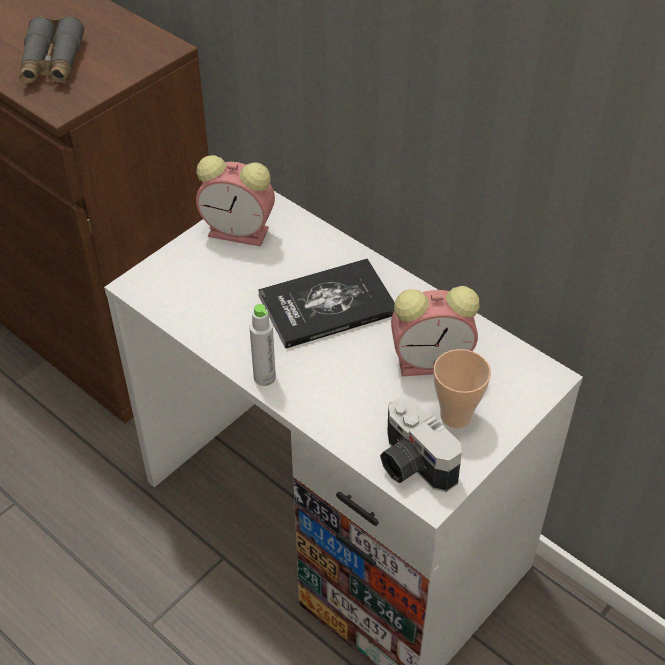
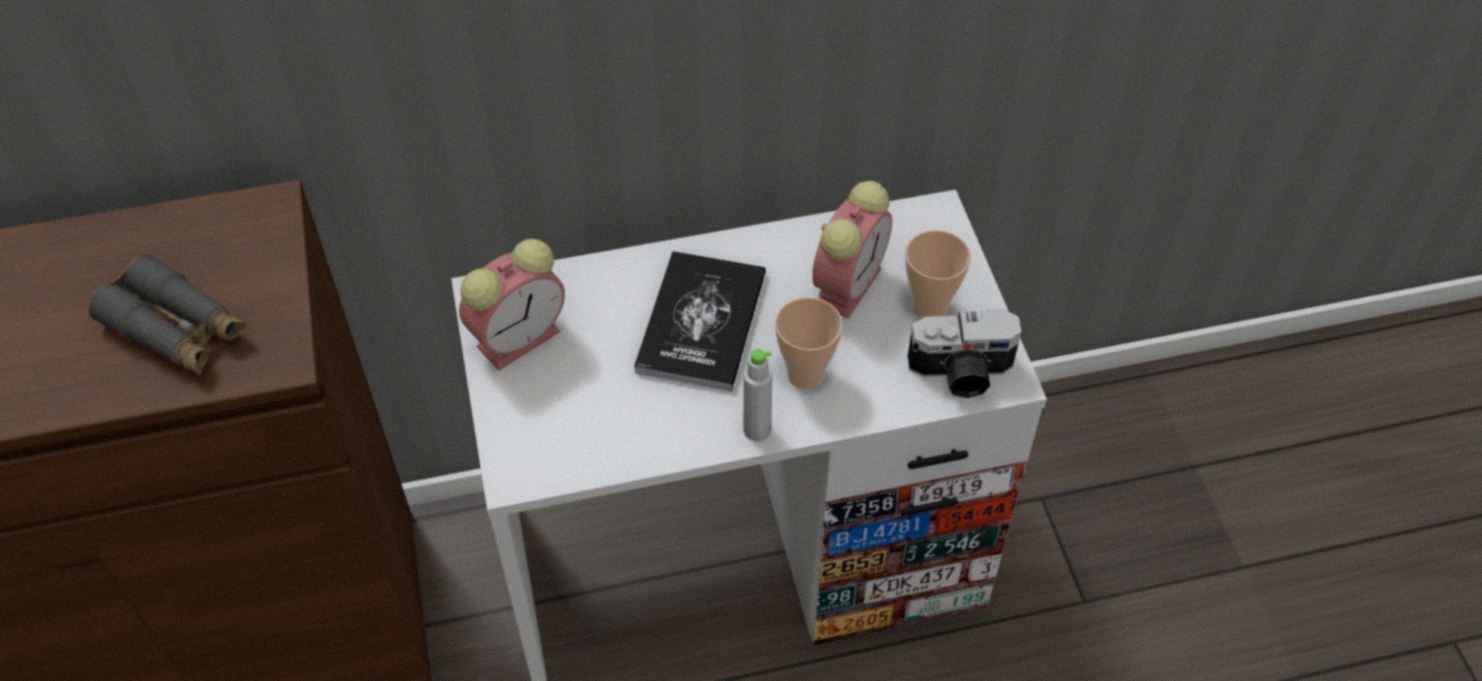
camera: 55 degrees left, 5 degrees up
(332, 379) = (805, 374): none -> cup

